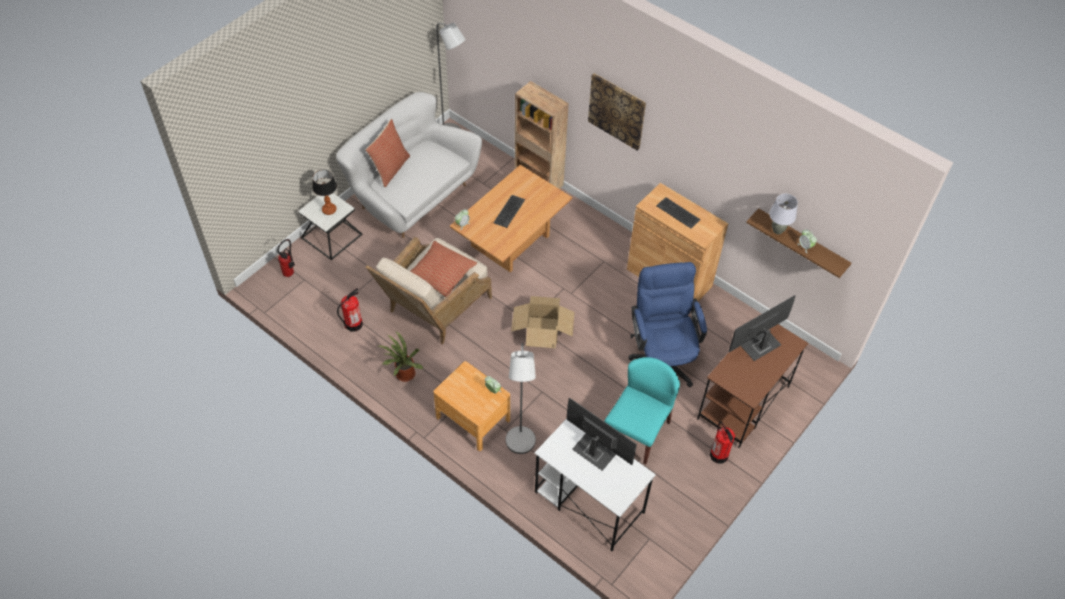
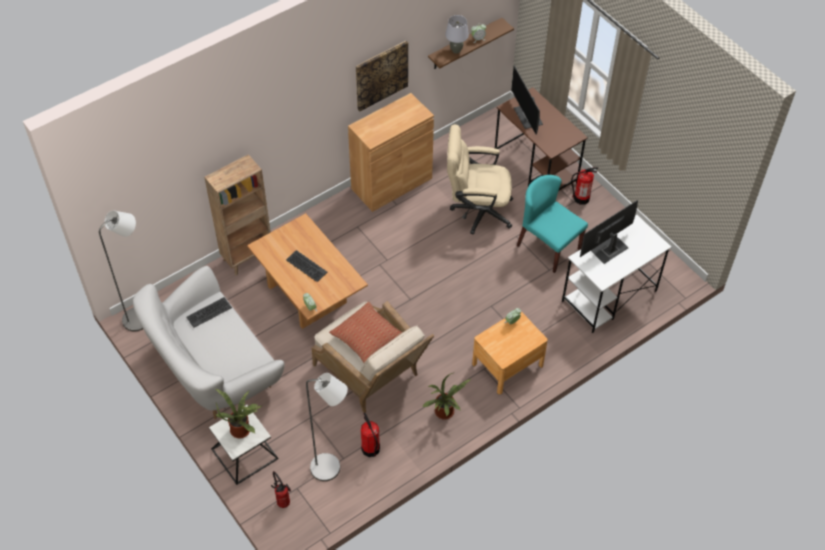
camera: 75 degrees left, 0 degrees up
(329, 210) = (242, 428): table lamp -> potted plant
(390, 168) = (202, 362): pillow -> none
(520, 446) = (544, 334): grey floor lamp -> grey floor lamp (331, 469)
(542, 330) = (423, 291): cardboard box -> none
(617, 111) = (291, 112): picture -> picture (381, 75)
(662, 357) = (476, 210): blue office chair -> beige office chair
(678, 212) = (388, 122): keyboard -> keyboard (209, 312)

